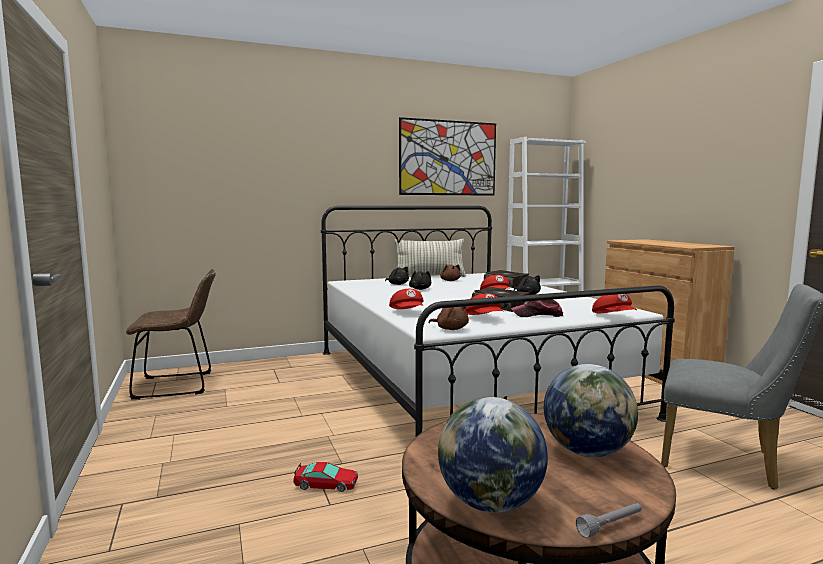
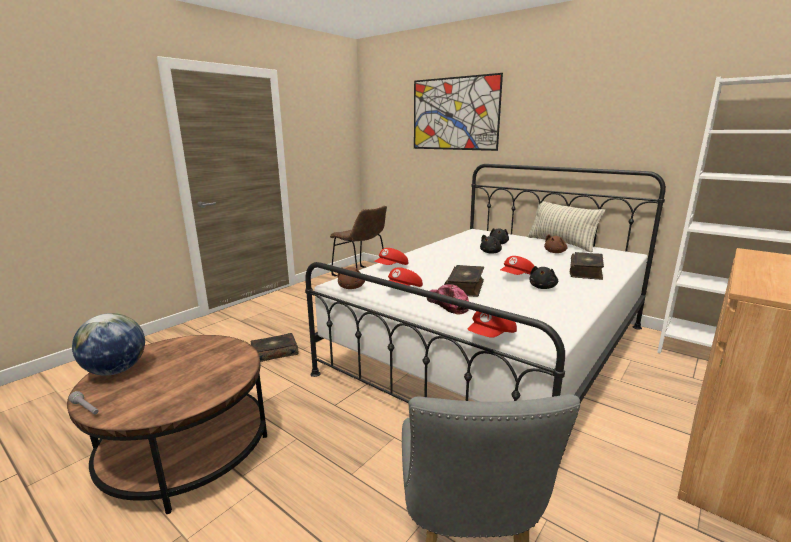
camera: 60 degrees right, 10 degrees up
(326, 484) = (274, 353): toy car -> book
(448, 158) = (615, 112): picture -> picture (454, 114)
(587, 452) = (191, 389): globe -> none

